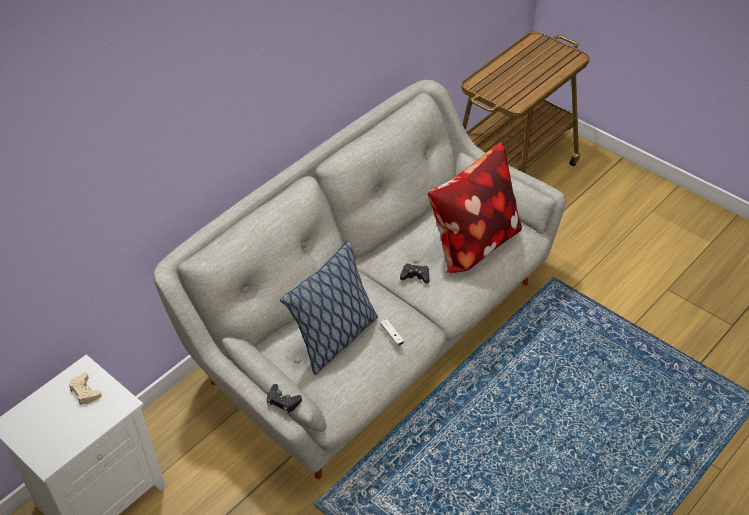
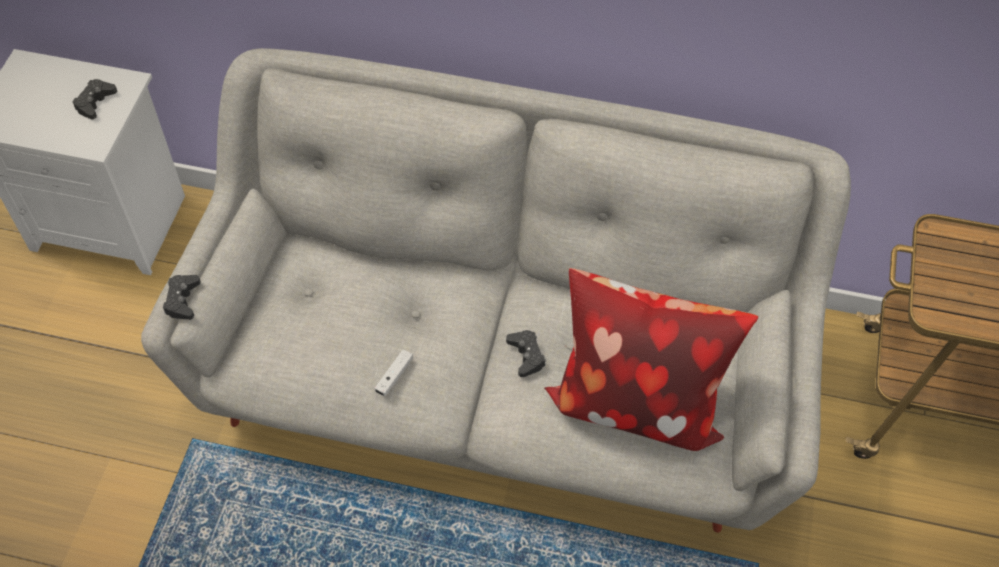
camera: 60 degrees right, 10 degrees up
(85, 392) = (95, 102): beige game controller -> black game controller
(335, 339) = (351, 314): pillow -> none

